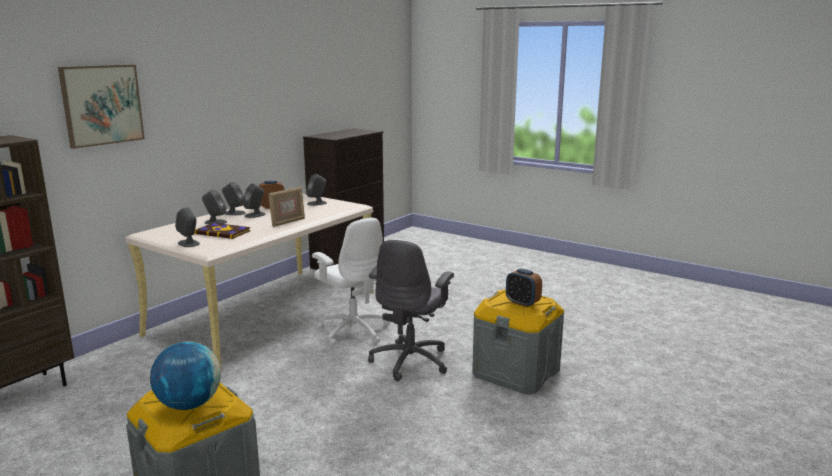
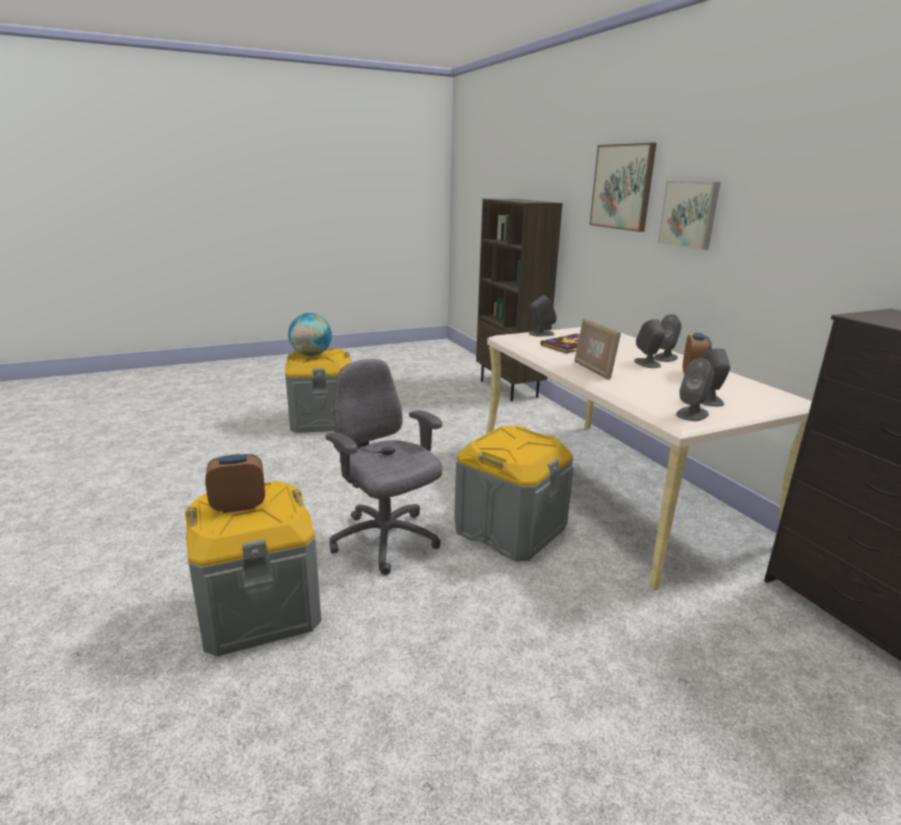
camera: 120 degrees right, 5 degrees up
(181, 116) = (689, 214): none -> picture
(215, 222) = (622, 347): grey speaker -> grey speaker (692, 414)
(353, 330) = (509, 529): white office chair -> grey storage box

